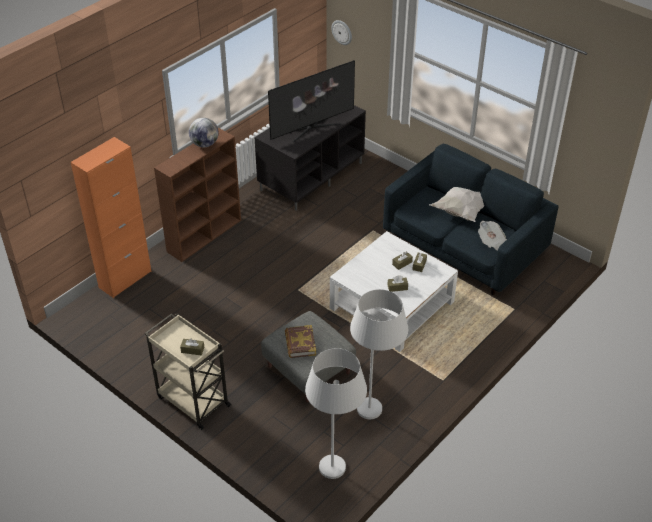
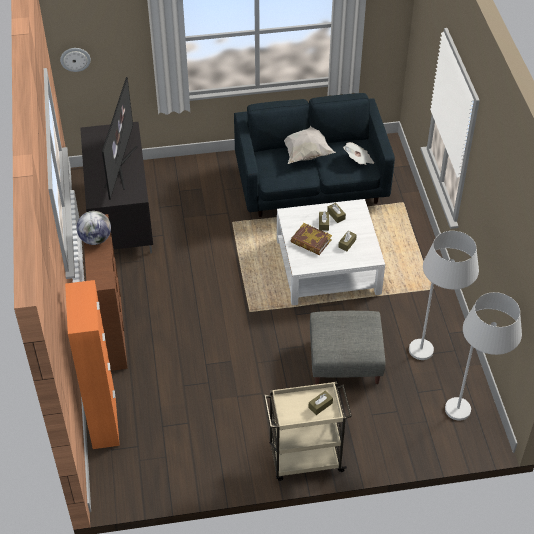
camera: 50 degrees left, 5 degrees up
(300, 344) = (345, 341): book -> book (311, 242)

